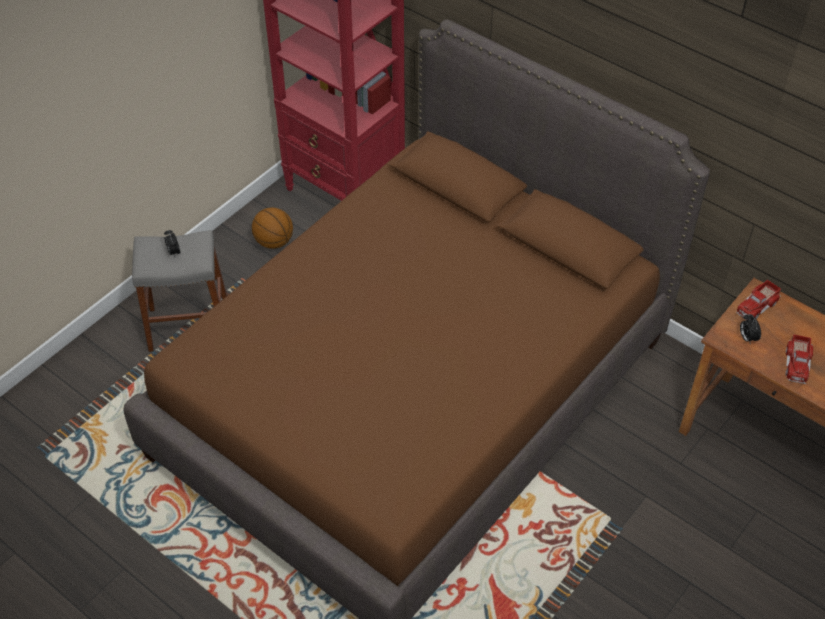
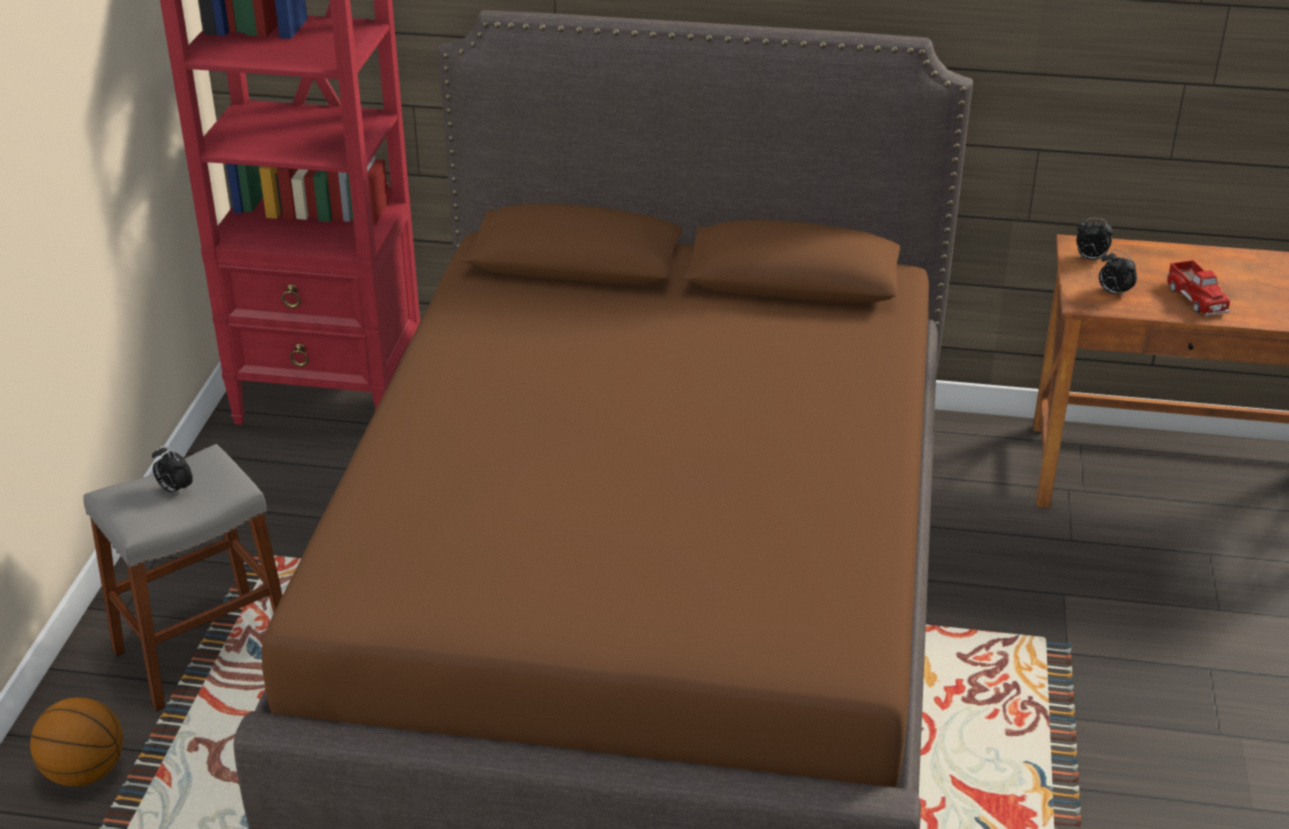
camera: 30 degrees left, 15 degrees down
(274, 242) = (266, 494): basketball -> basketball (85, 772)
(757, 305) = (1090, 259): toy truck -> alarm clock

